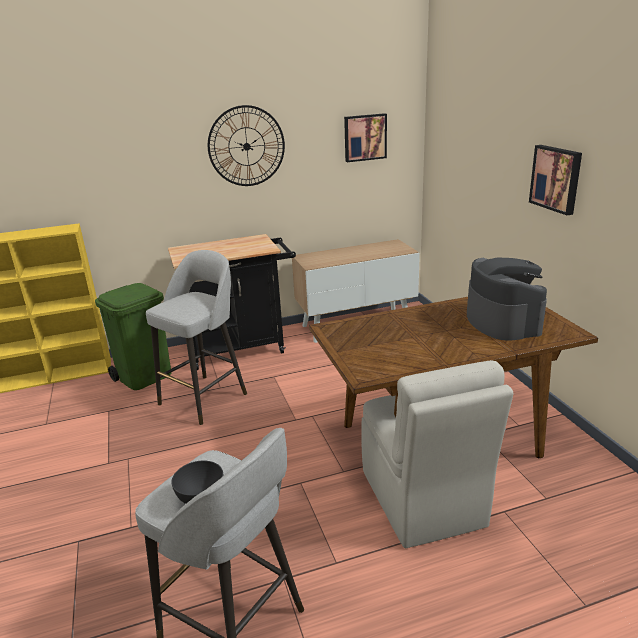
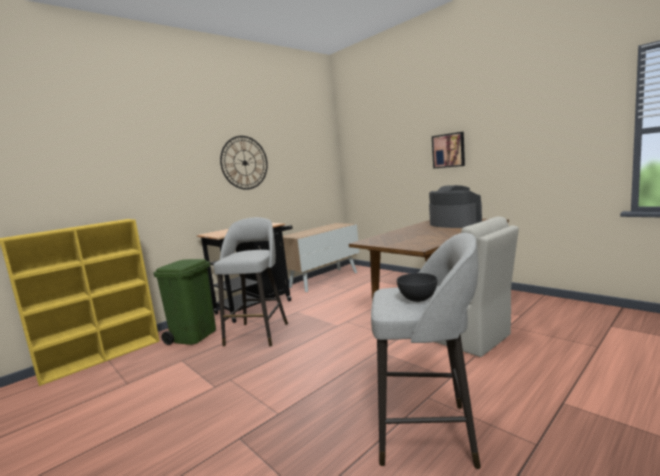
camera: 25 degrees left, 15 degrees down
(364, 137) = (310, 159): picture -> none

